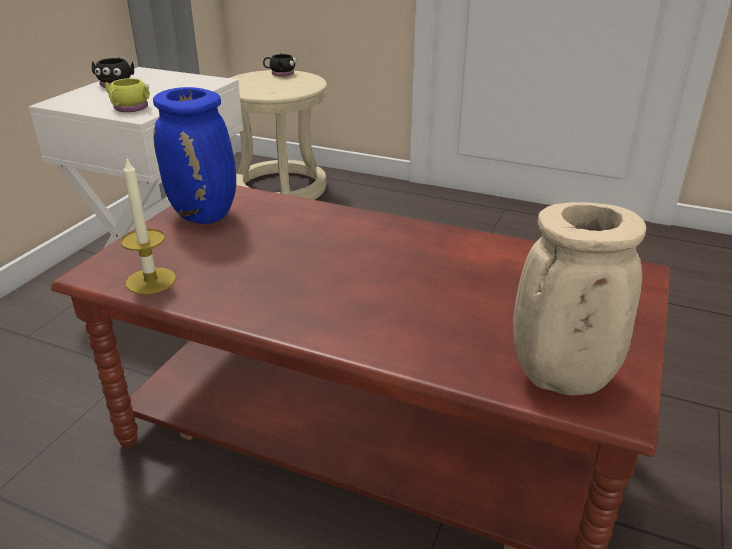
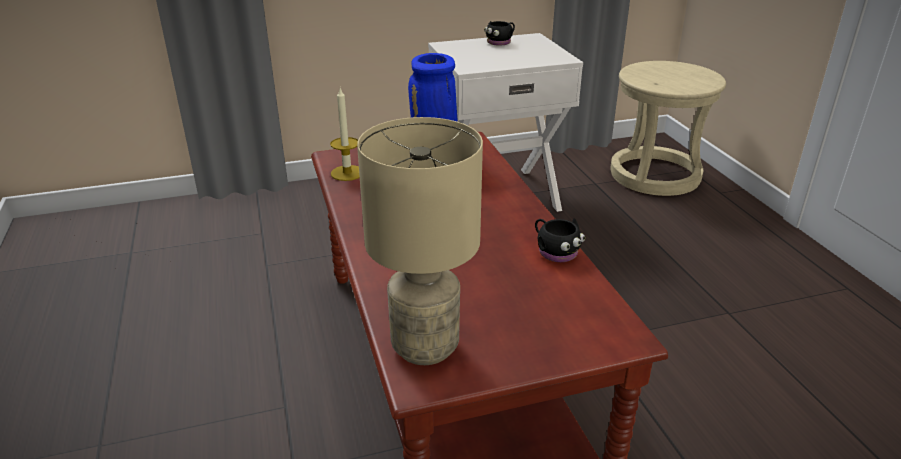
camera: 50 degrees right, 0 degrees up
(129, 109) = (472, 62): yellow mug -> none
(280, 74) = (693, 70): black mug -> black mug (555, 251)
(559, 379) = (423, 346): beige vase -> beige table lamp

